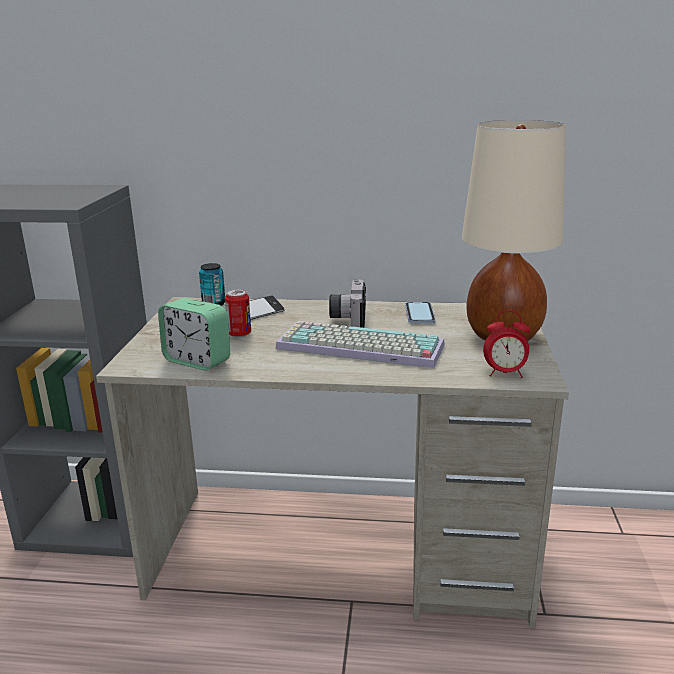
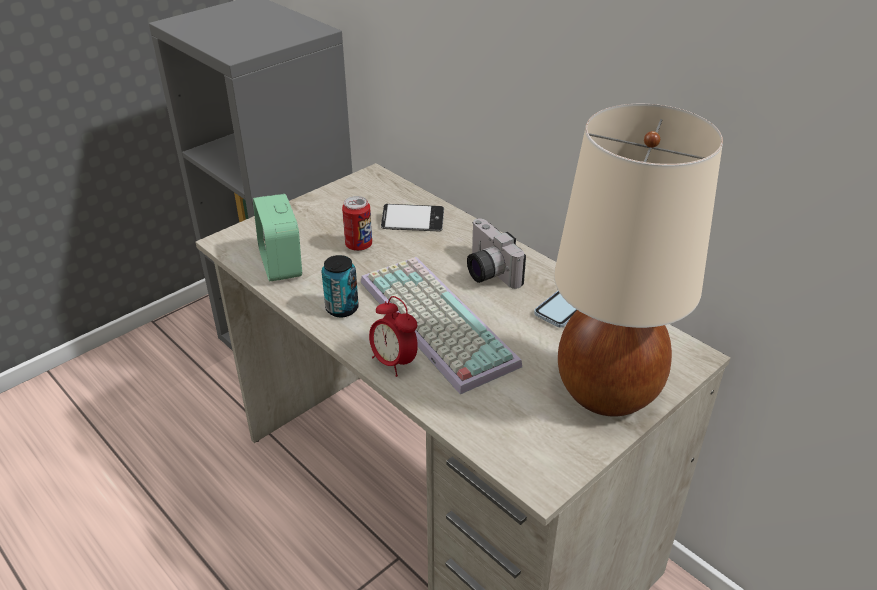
camera: 40 degrees right, 15 degrees up
(213, 304) = (394, 190): can -> can (342, 308)
(348, 317) = (486, 271): camera -> camera turned 75 degrees counterclockwise
(505, 373) = (518, 448): alarm clock -> alarm clock (394, 362)

